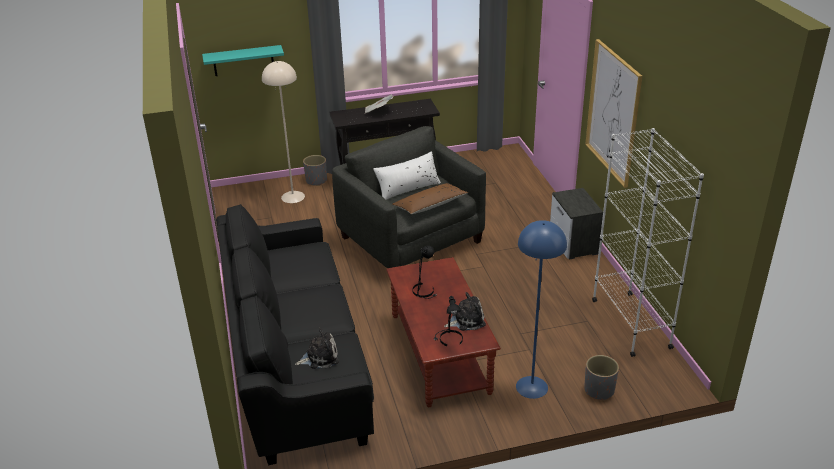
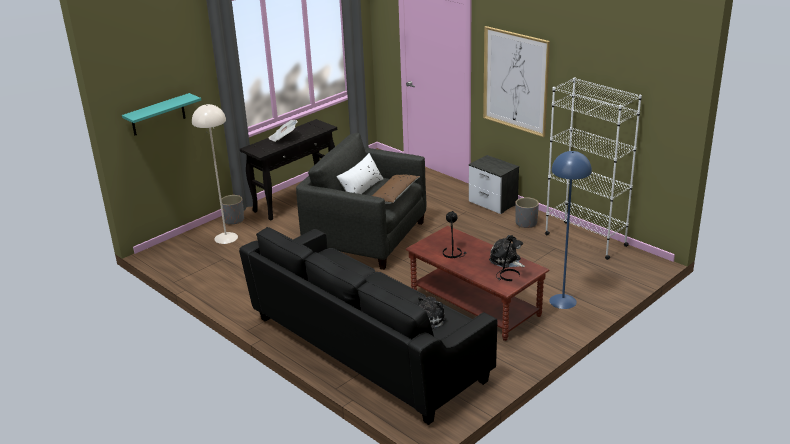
camera: 30 degrees left, 5 degrees down
(466, 320) = (506, 260): plush toy -> plush toy turned 90 degrees counterclockwise
(599, 390) = (608, 287): grey planter -> grey planter (526, 223)

